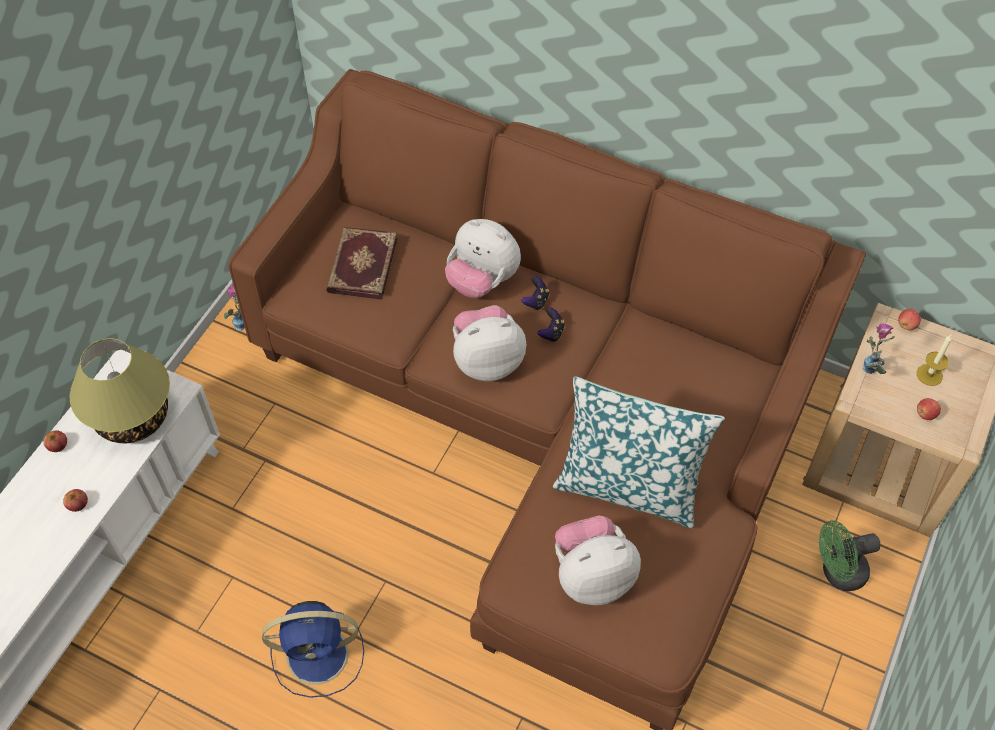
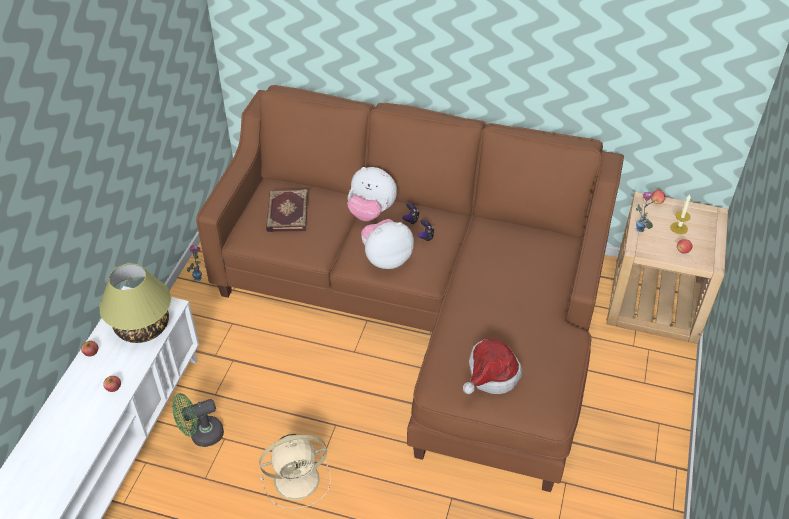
camera: 10 degrees left, 10 degrees down
(320, 654) = (298, 479): blue fan -> beige fan
(592, 576) = (490, 375): plush toy -> hat
(628, 486) = (501, 319): pillow -> none
(837, 573) = (643, 374): green fan -> green fan (201, 435)

